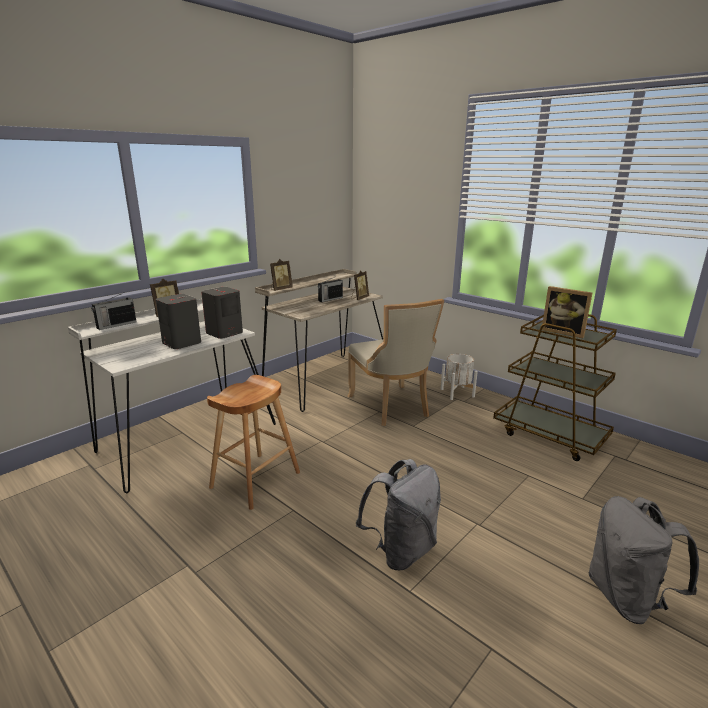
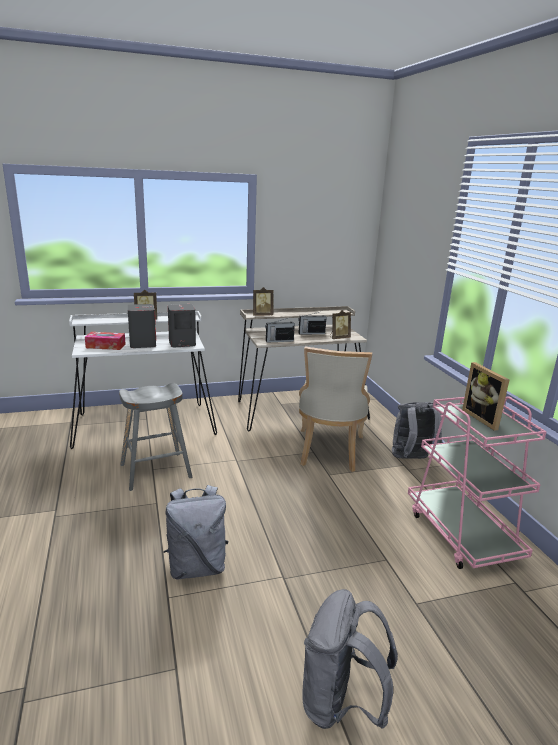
camera: 30 degrees right, 0 degrees up
(116, 325) = (103, 320): radio -> radio (279, 341)
(140, 354) = (105, 346): none -> tissue box
(255, 480) = (156, 471): brown stool -> grey stool
(457, 393) = (411, 460): white planter -> grey backpack
(550, 435) = (462, 533): brown cart -> pink cart

